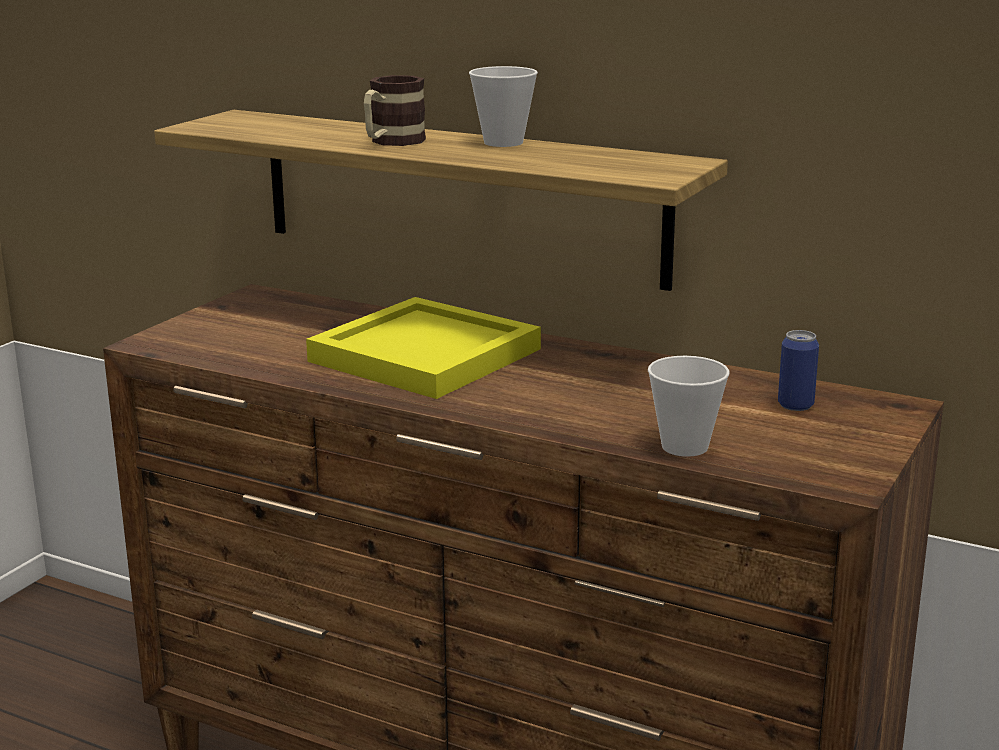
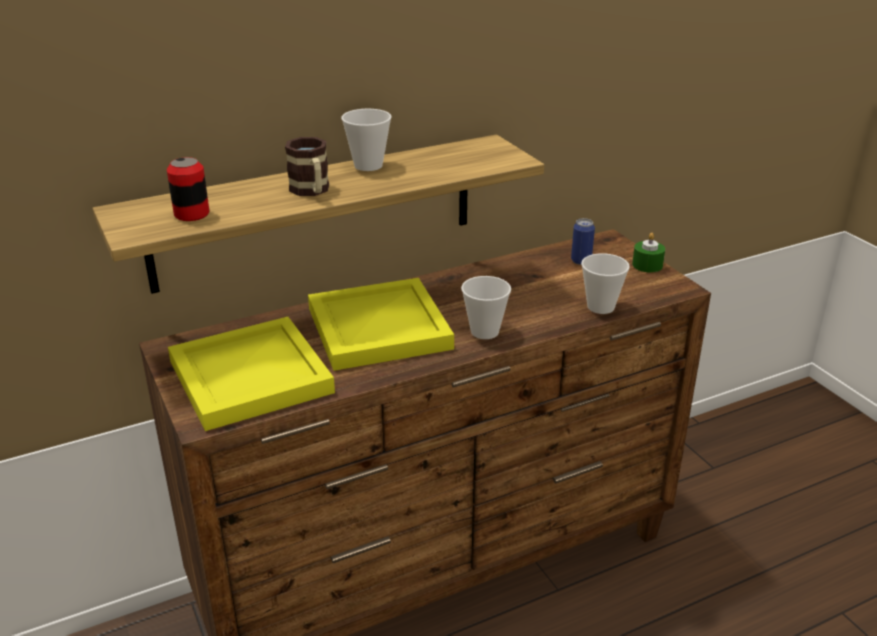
camera: 55 degrees left, 10 degrees up
(251, 335) = (252, 375): none -> yellow tray
(265, 128) = (191, 214): none -> can
(503, 402) = (484, 331): none -> cup
(872, 446) = (647, 265): none -> green candle

